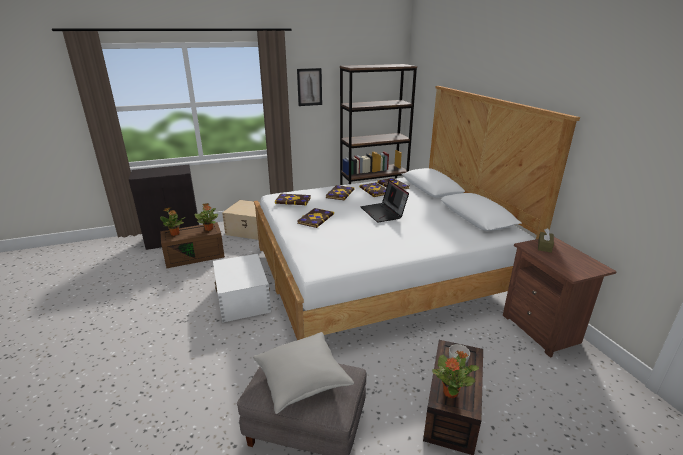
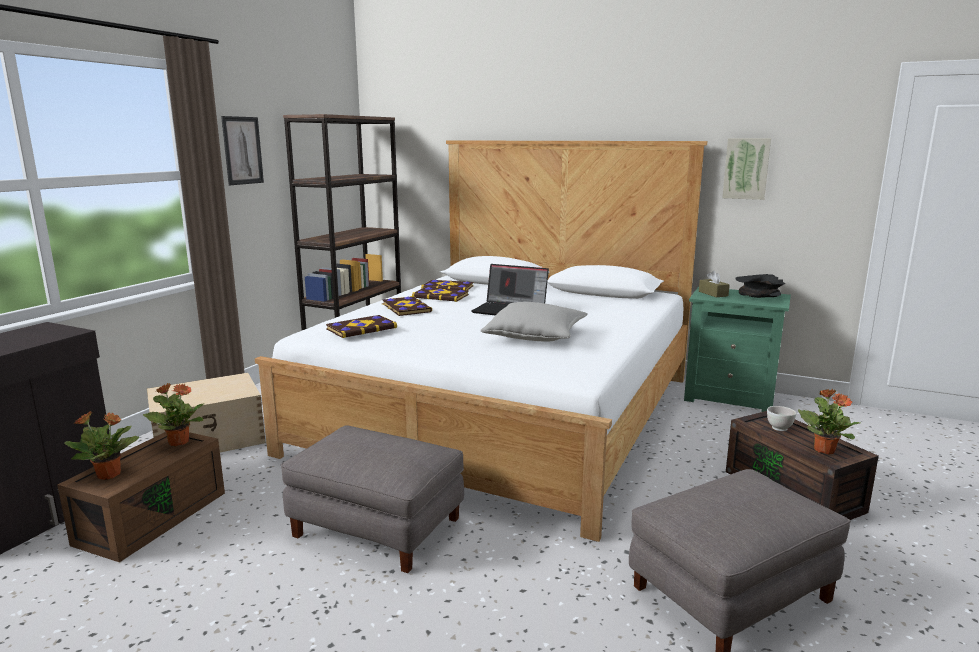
camera: 45 degrees left, 10 degrees down
(242, 299) = (378, 526): white storage box -> grey ottoman
(302, 379) = (740, 503): grey pillow -> grey pillow (535, 336)
(315, 219) = (444, 337): book -> none
(543, 330) = (730, 398): brown nightstand -> green nightstand
(575, 262) = (757, 297): none -> black bowl
(608, 148) = (746, 168): none -> picture

